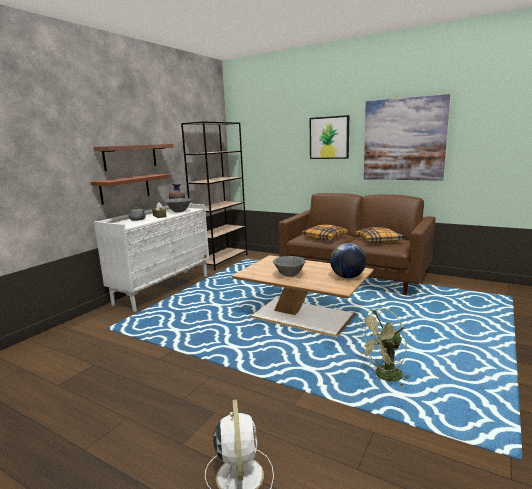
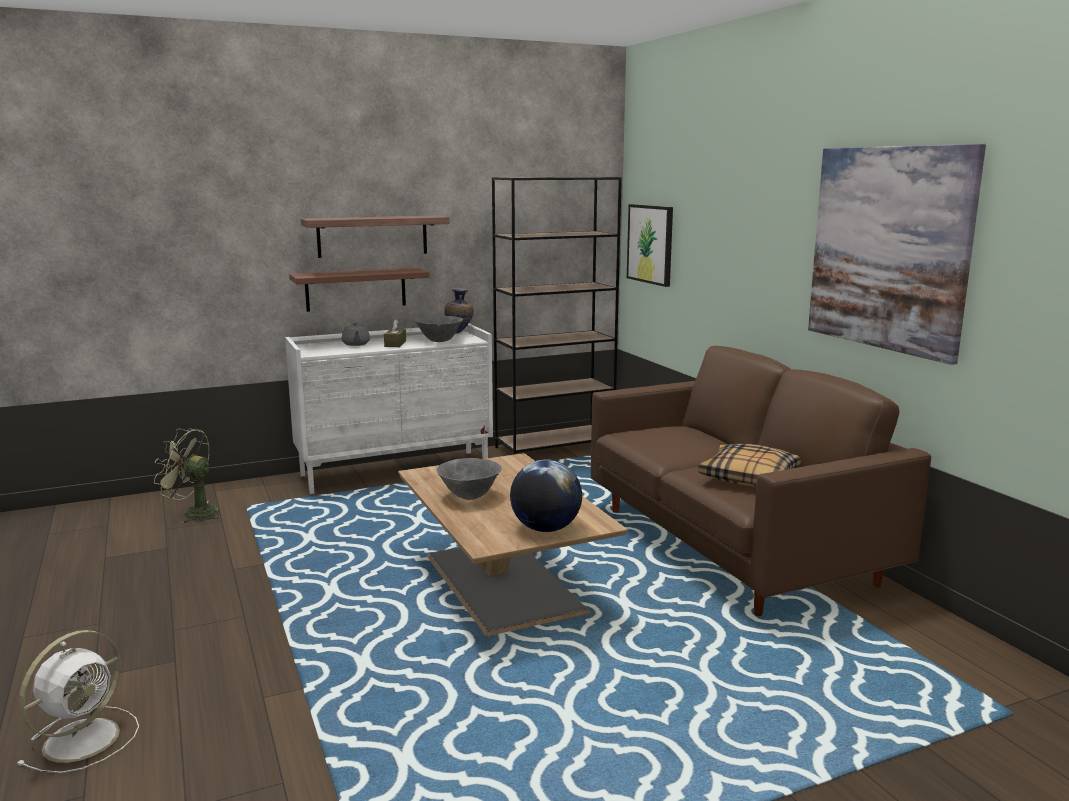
camera: 35 degrees right, 0 degrees up
(325, 237) = (668, 444): pillow -> none
(329, 138) = (763, 225): picture -> picture (650, 244)
(384, 377) = (438, 725): green fan -> green fan (193, 512)

